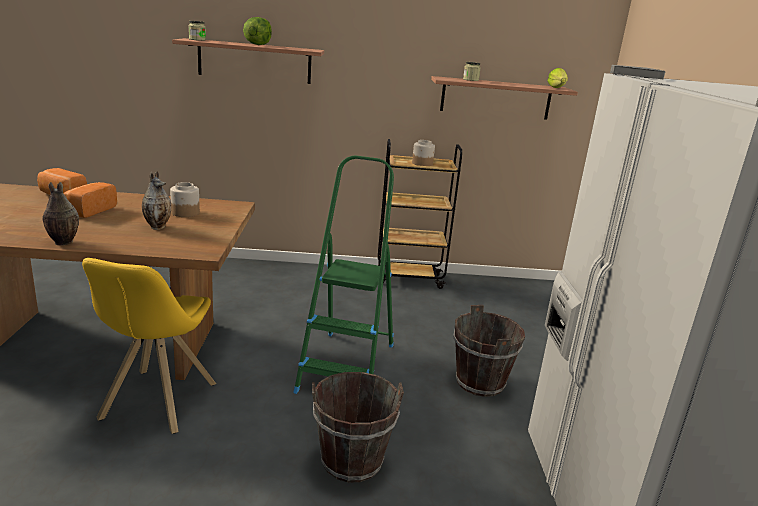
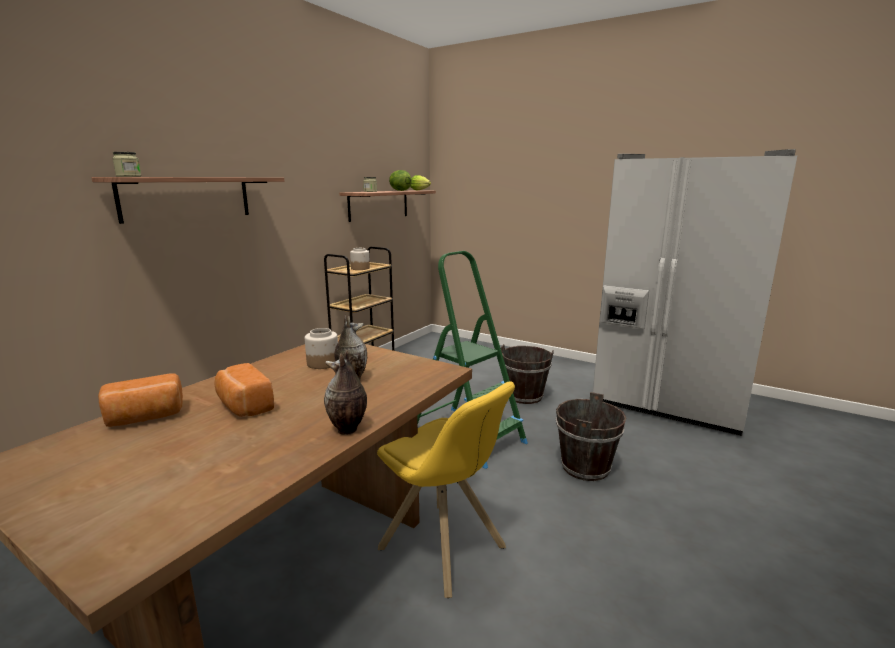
camera: 55 degrees left, 5 degrees down
(257, 45) = (201, 176): lettuce -> lettuce (399, 190)

